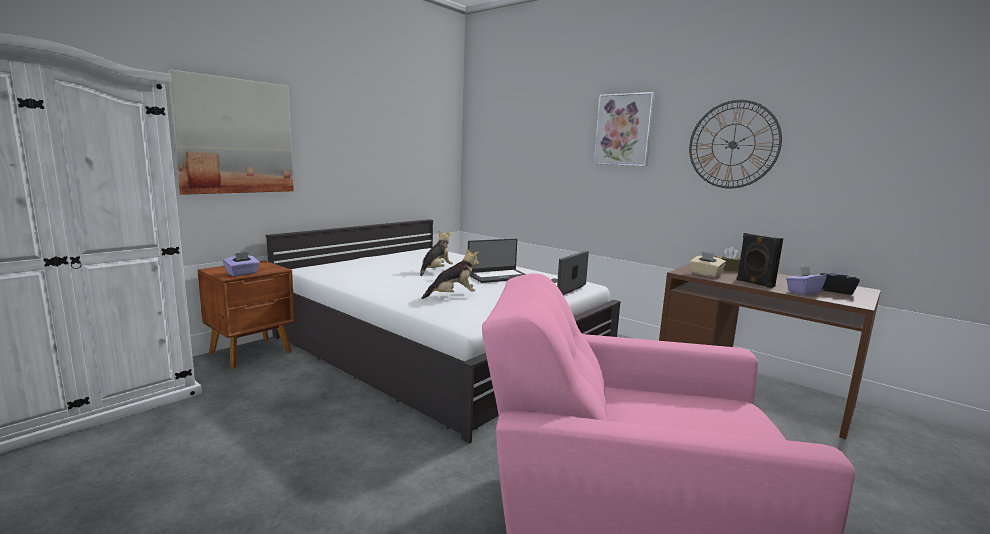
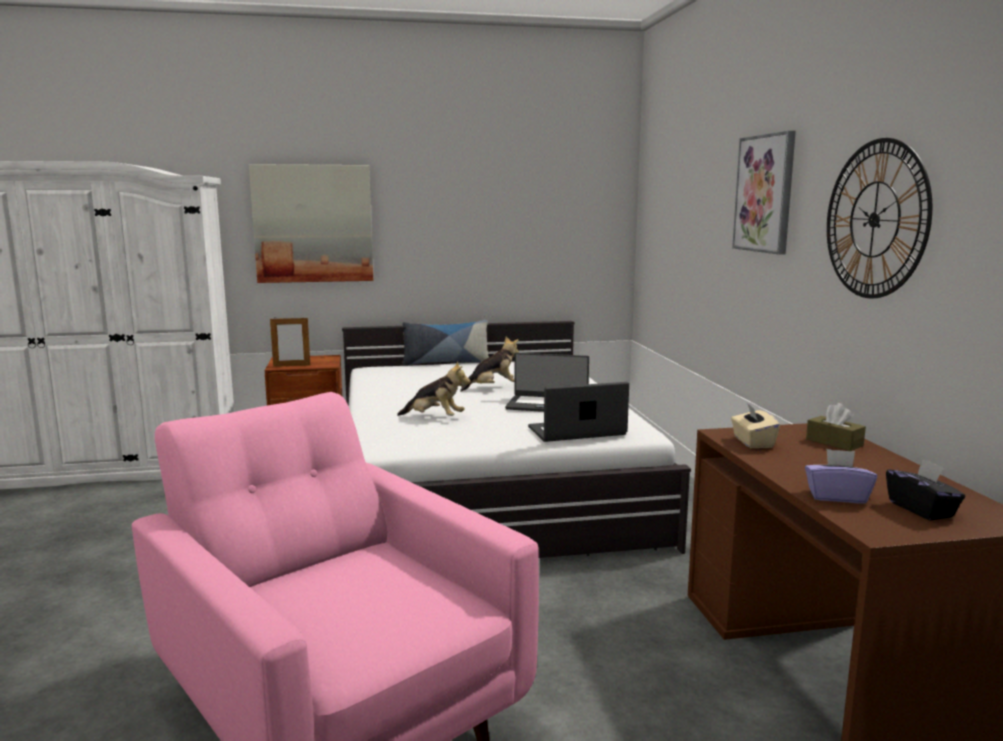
camera: 40 degrees right, 0 degrees up
(242, 274) = (291, 365): purple tissue box -> picture frame
(354, 258) = (446, 362): none -> pillow
(754, 283) = (791, 468): black speaker -> none

